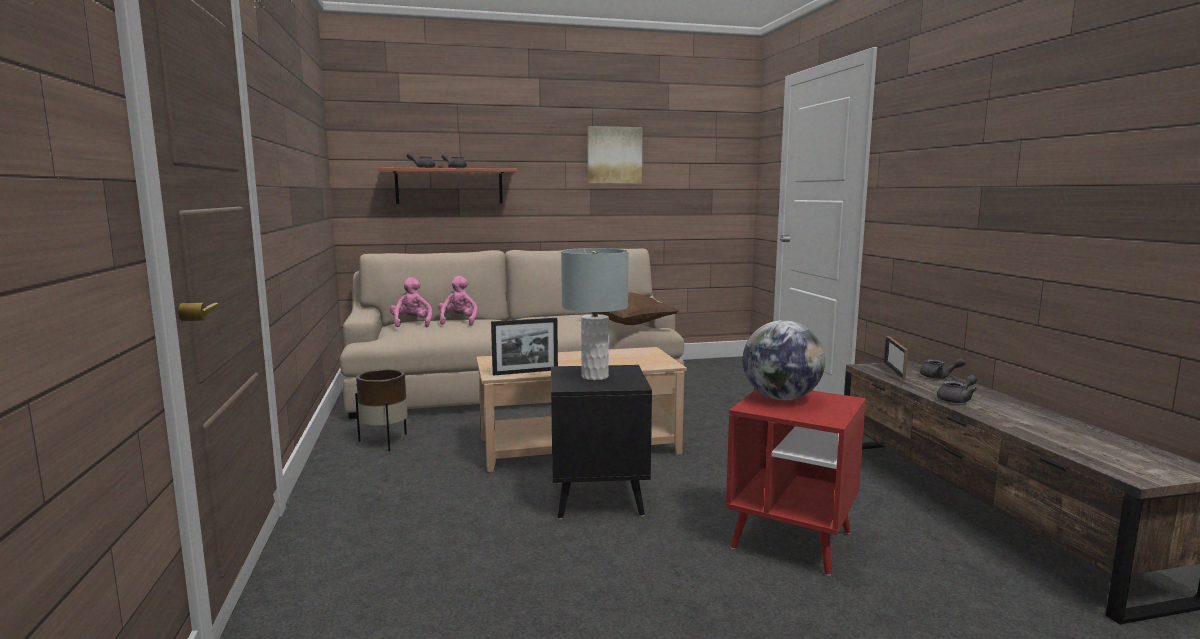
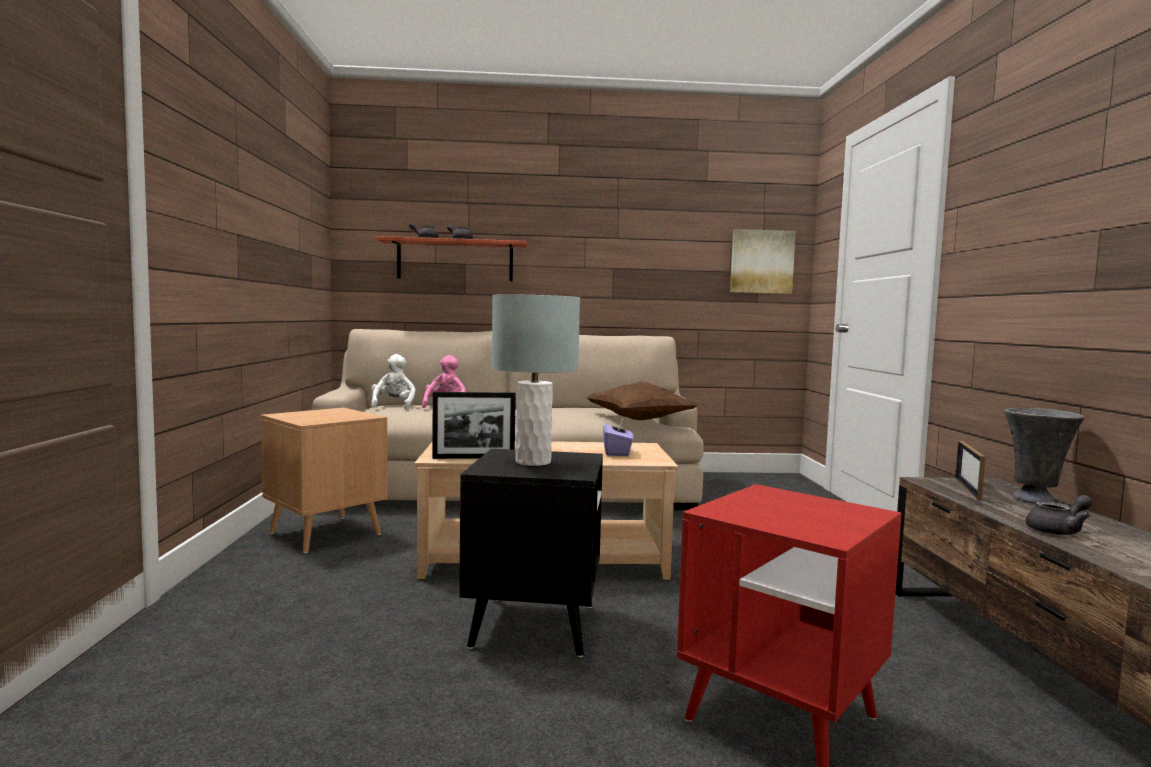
camera: 10 degrees right, 5 degrees down
(384, 442) = (325, 534): brown planter -> brown side table
(412, 324) = (393, 406): pink plush toy -> white plush toy
(614, 155) = (641, 231): picture -> picture (761, 262)
(633, 358) = (617, 452): none -> purple tissue box
(781, 398) = (769, 503): globe -> none
(939, 377) = (1035, 500): grey teapot -> grey vase

